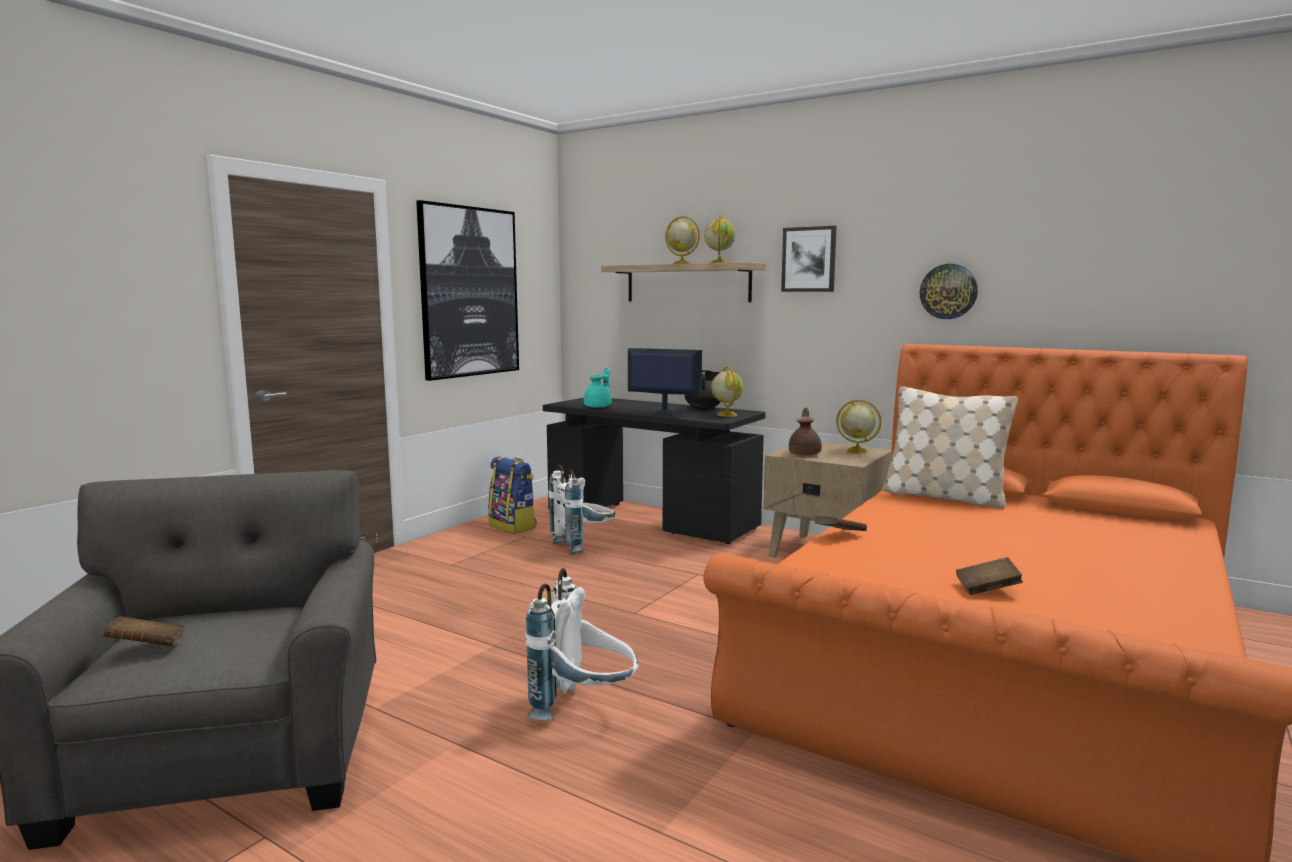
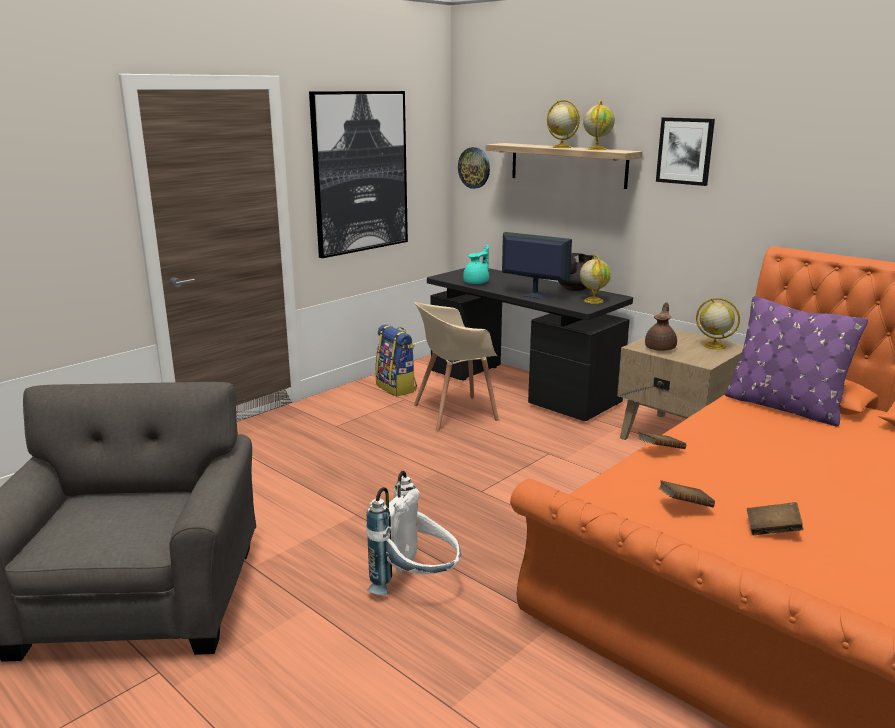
camera: 10 degrees right, 10 degrees up
(147, 648) = (73, 526): brown book -> brown book (685, 505)
(584, 545) = (454, 413): white backpack -> beige chair
(944, 497) = (783, 407): beige pillow -> purple pillow
(948, 291) = (821, 195): wall clock -> wall clock (474, 168)

